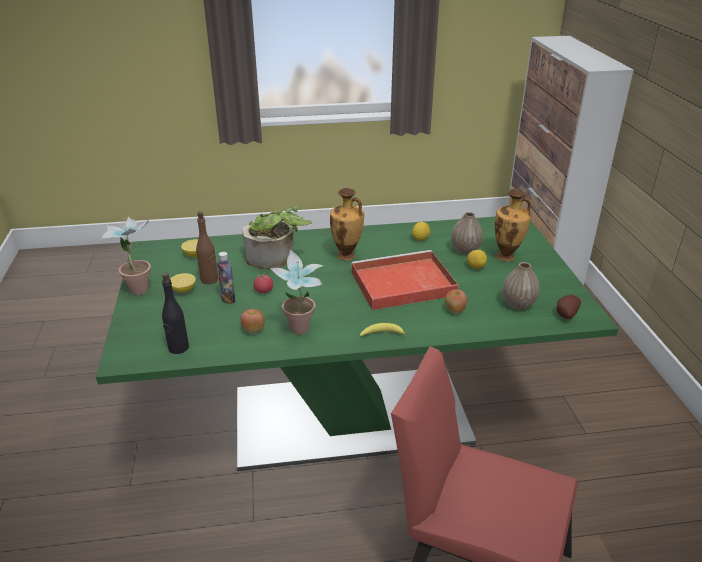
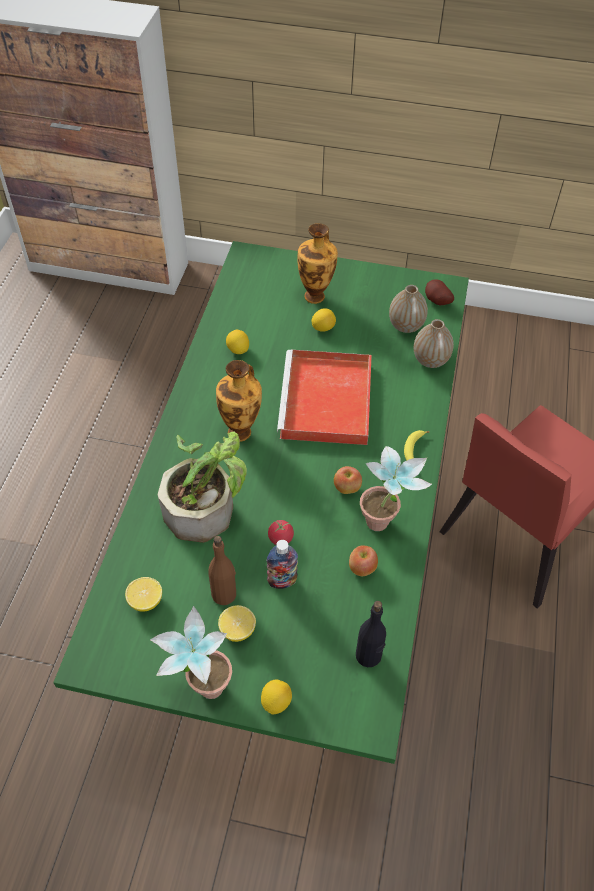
camera: 70 degrees left, 20 degrees up
(133, 316) = (276, 702): none -> lemon
(454, 310) = (396, 377): apple -> apple (347, 488)
(465, 250) = (285, 322): vase -> vase (430, 360)

